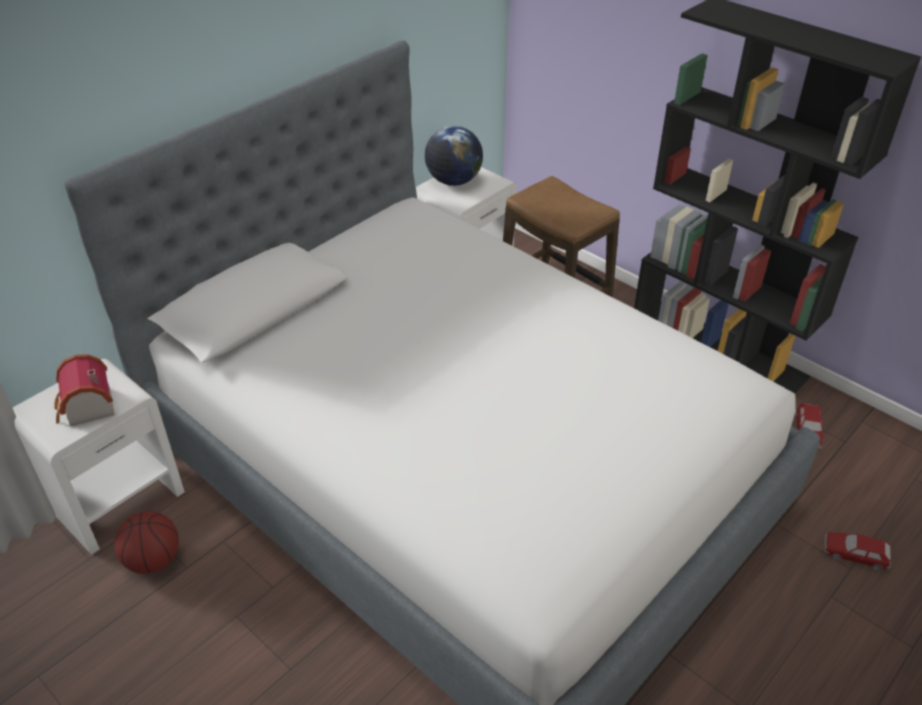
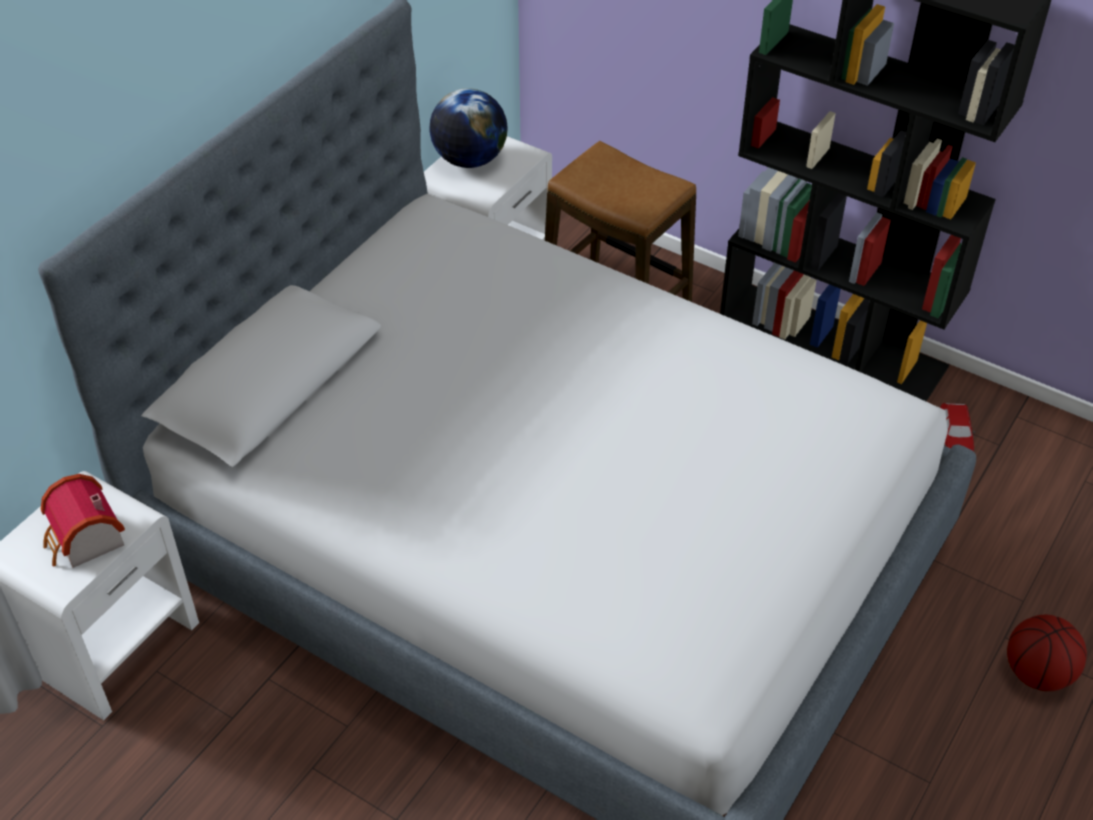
camera: 10 degrees left, 5 degrees up
(154, 560) = (187, 715): basketball -> basketball (1038, 673)
(855, 554) = (1026, 583): toy car -> none

